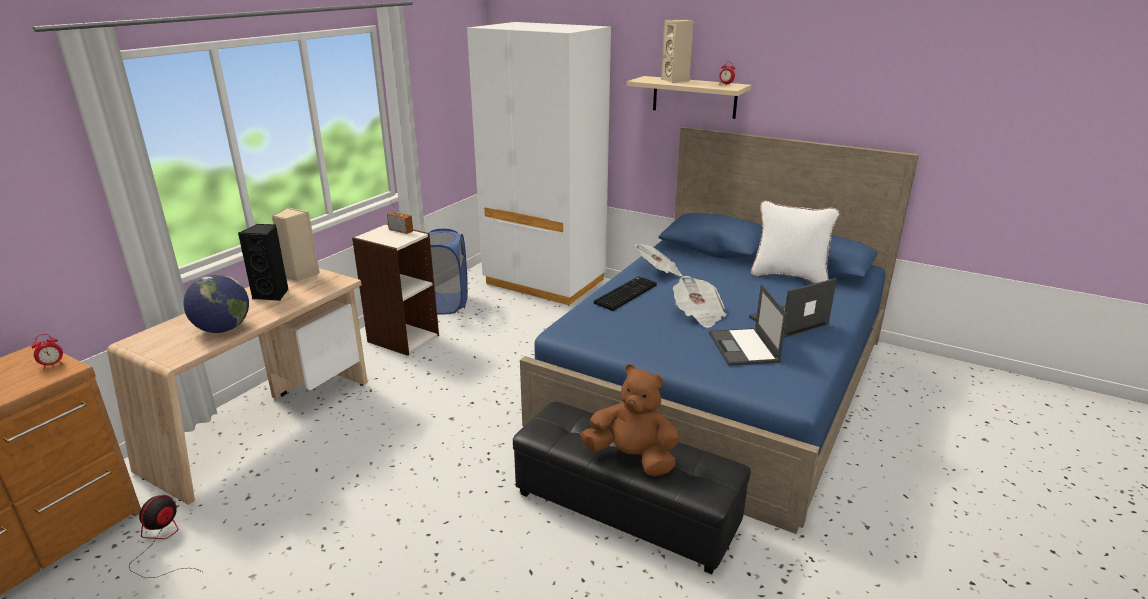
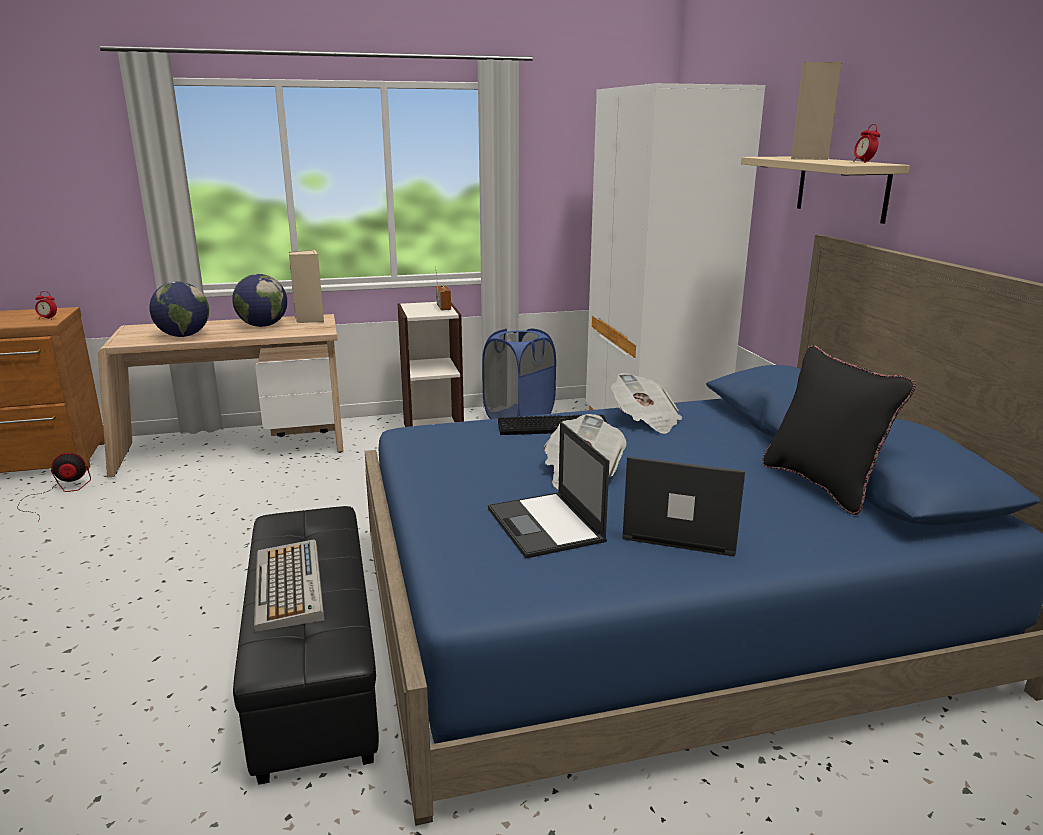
camera: 45 degrees right, 5 degrees down
(273, 294) = (263, 326): black speaker -> globe
(632, 458) = (289, 586): brown plush toy -> keyboard
(744, 348) = (546, 525): laptop -> laptop turned 60 degrees counterclockwise
(789, 275) = (822, 484): white pillow -> black pillow

